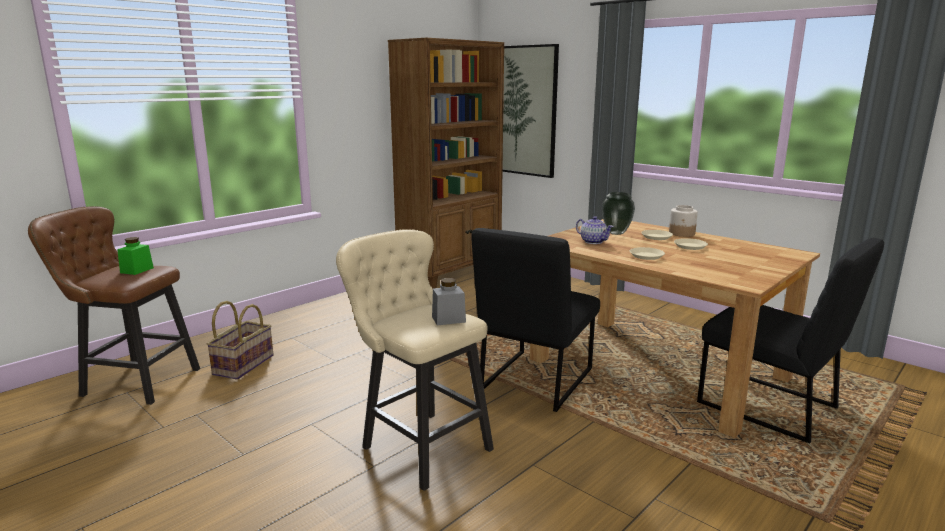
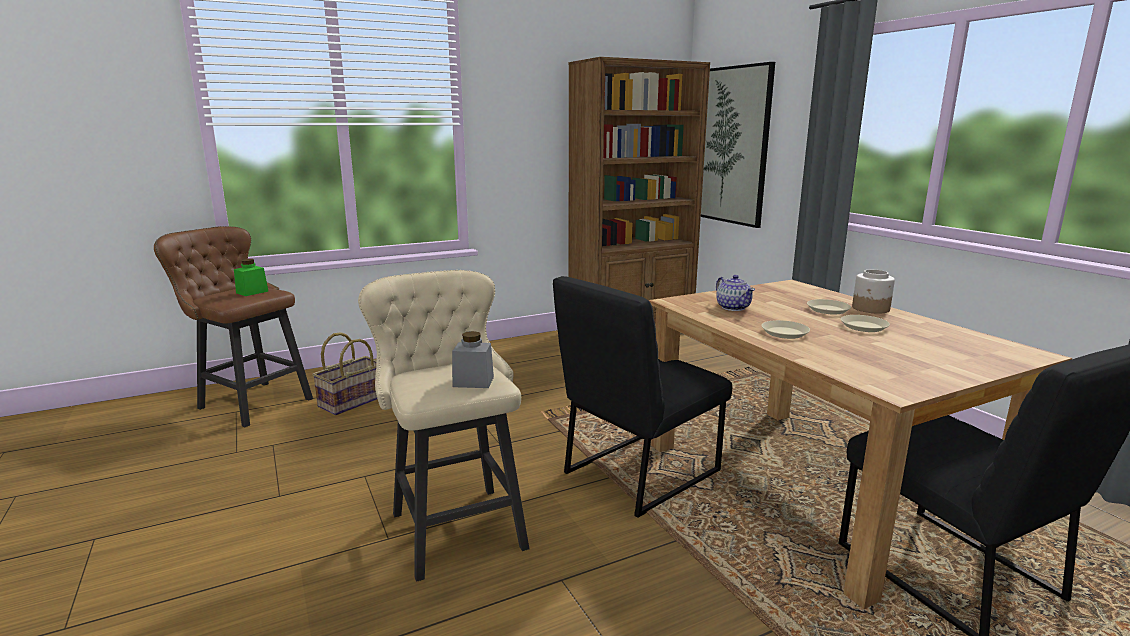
camera: 20 degrees right, 0 degrees up
(615, 233) = (776, 300): vase -> none

